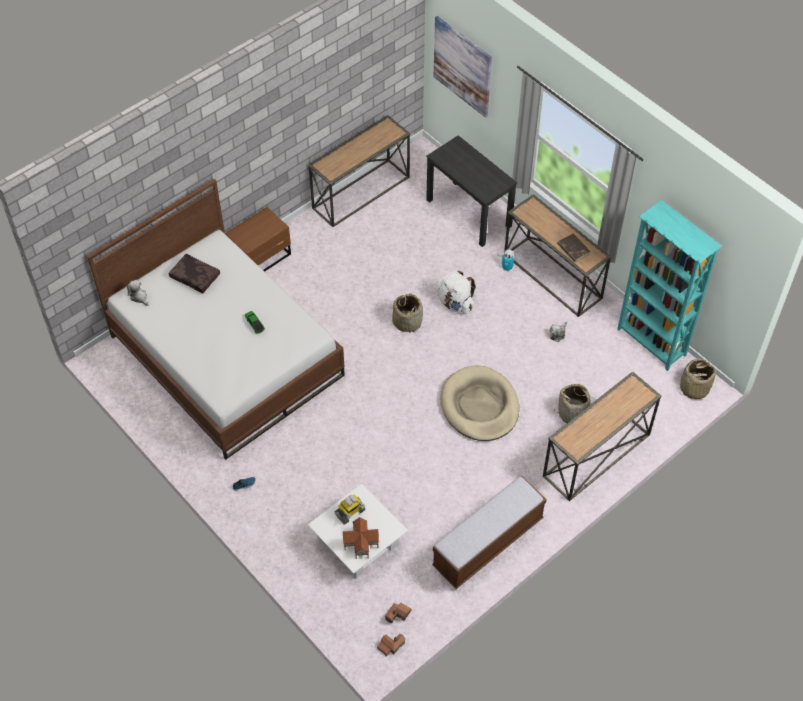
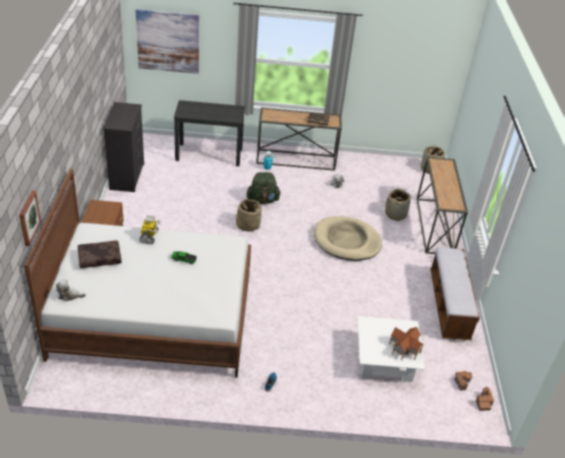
camera: 50 degrees left, 15 degrees down
(110, 218) = (28, 218): none -> picture
(350, 513) = (374, 337): toy robot -> toy robot (149, 236)
(361, 192) = (127, 176): console table -> black dresser
(455, 303) = (262, 200): white backpack -> green backpack
(651, 343) = (384, 162): turquoise bookcase -> none

